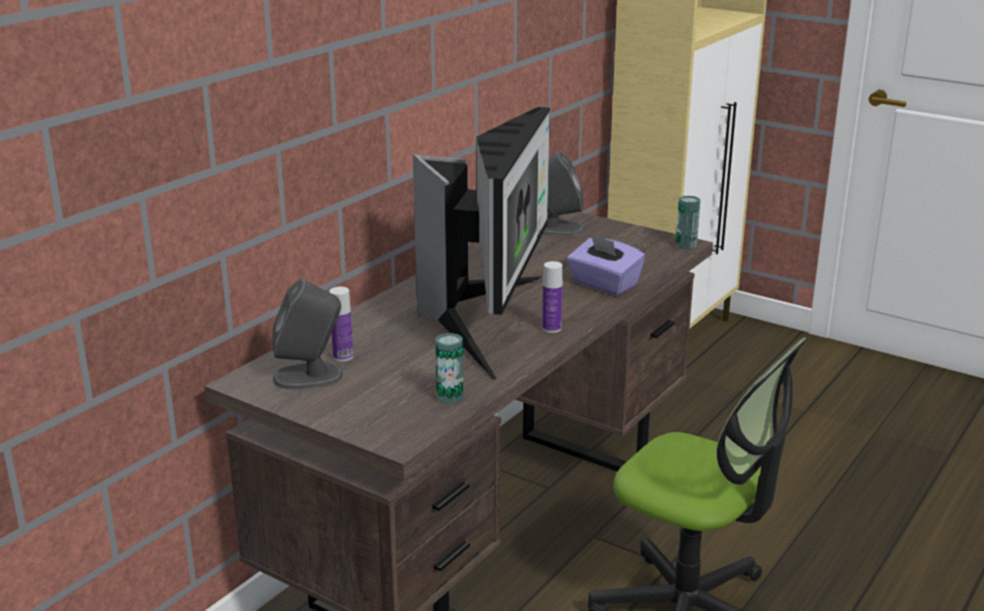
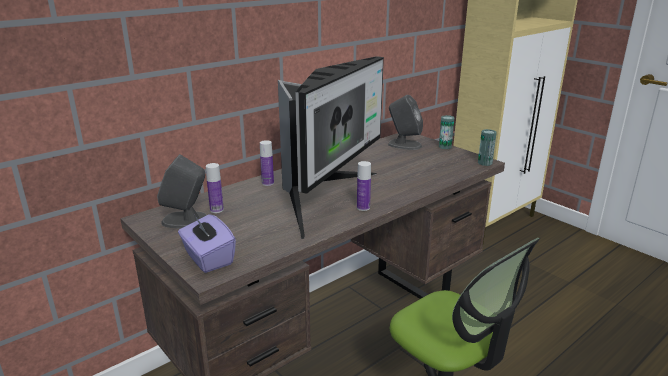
camera: 15 degrees right, 0 degrees up
(390, 309) = (267, 183): none -> bottle
(450, 397) = (264, 247): can -> can (445, 147)
(604, 285) = (415, 182): purple tissue box -> purple tissue box (208, 258)

